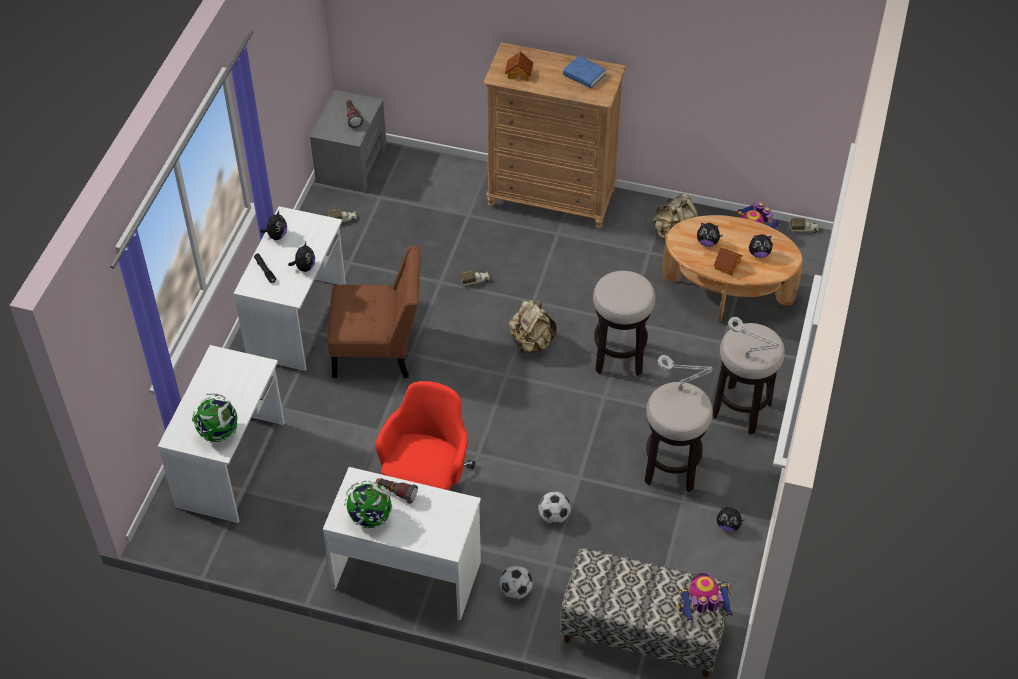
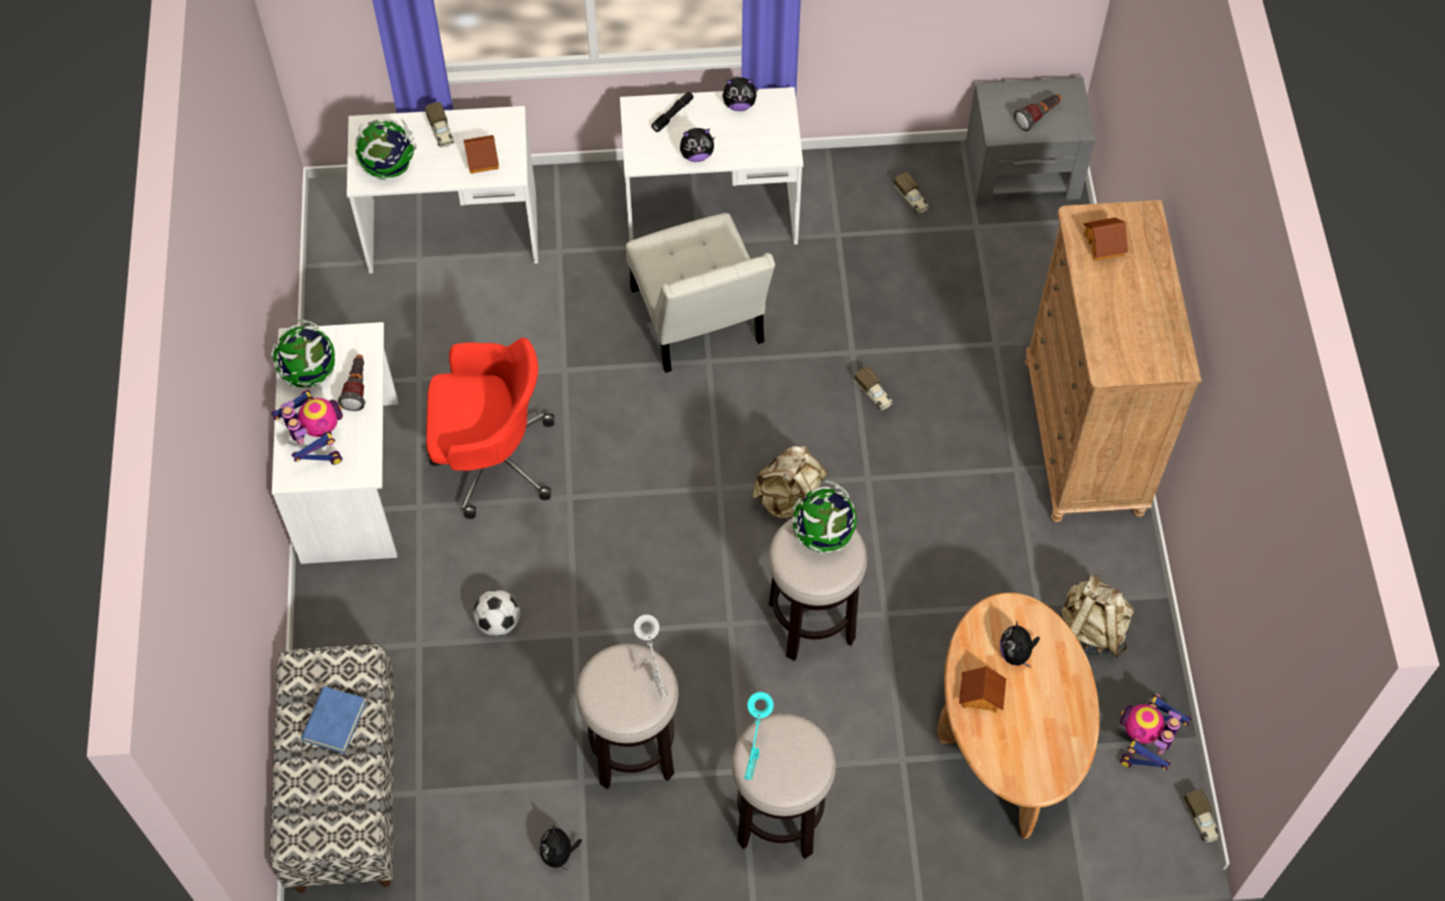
camera: 70 degrees right, 10 degrees up
(204, 396) = (441, 132): none -> toy truck
(242, 378) = (482, 159): none -> toy house
(379, 350) = (699, 323): brown chair -> white chair
(516, 591) = (364, 613): football -> none
(584, 75) = (1146, 330): blue book -> blue book (334, 722)
(615, 284) = (823, 535): none -> globe
(702, 613) = (318, 829): toy robot -> toy robot (317, 443)
(749, 357) = (754, 758): grey table lamp -> turquoise table lamp
(759, 253) = (1027, 735): plush toy -> none

